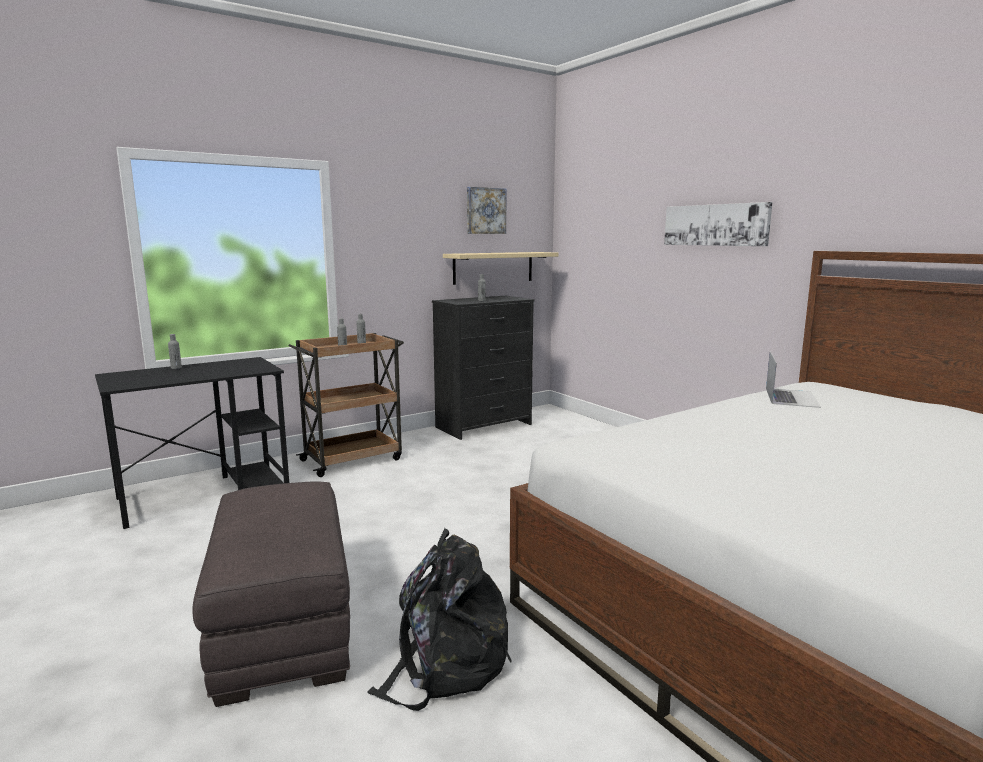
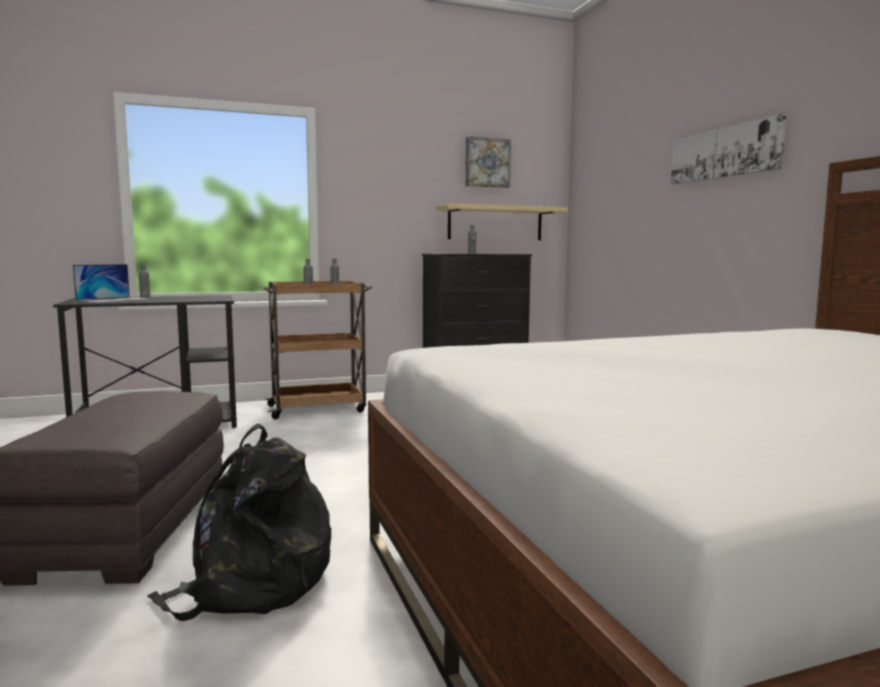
camera: 15 degrees right, 5 degrees down
(791, 397) = (772, 334): laptop -> laptop (113, 299)

